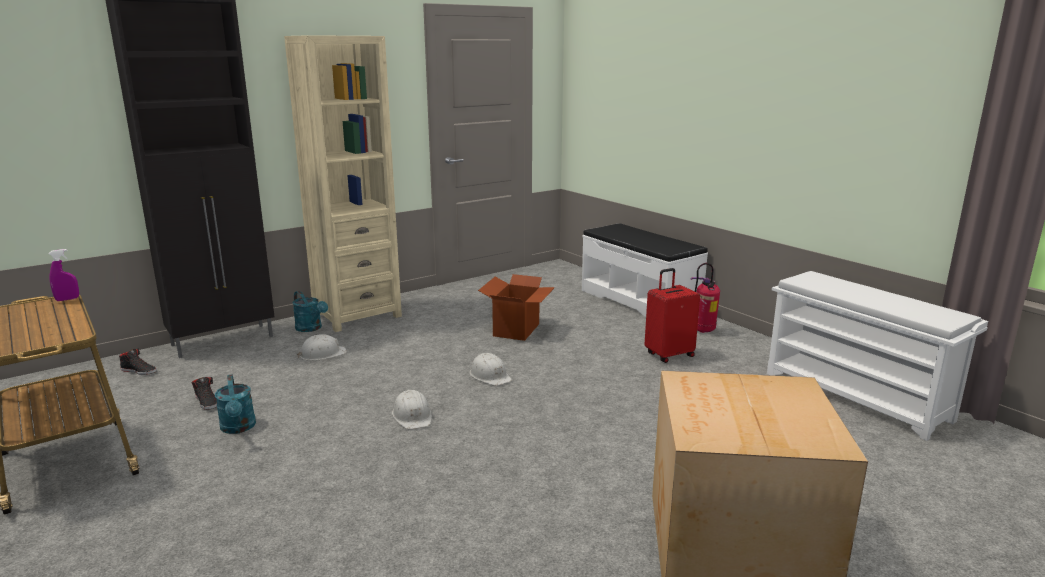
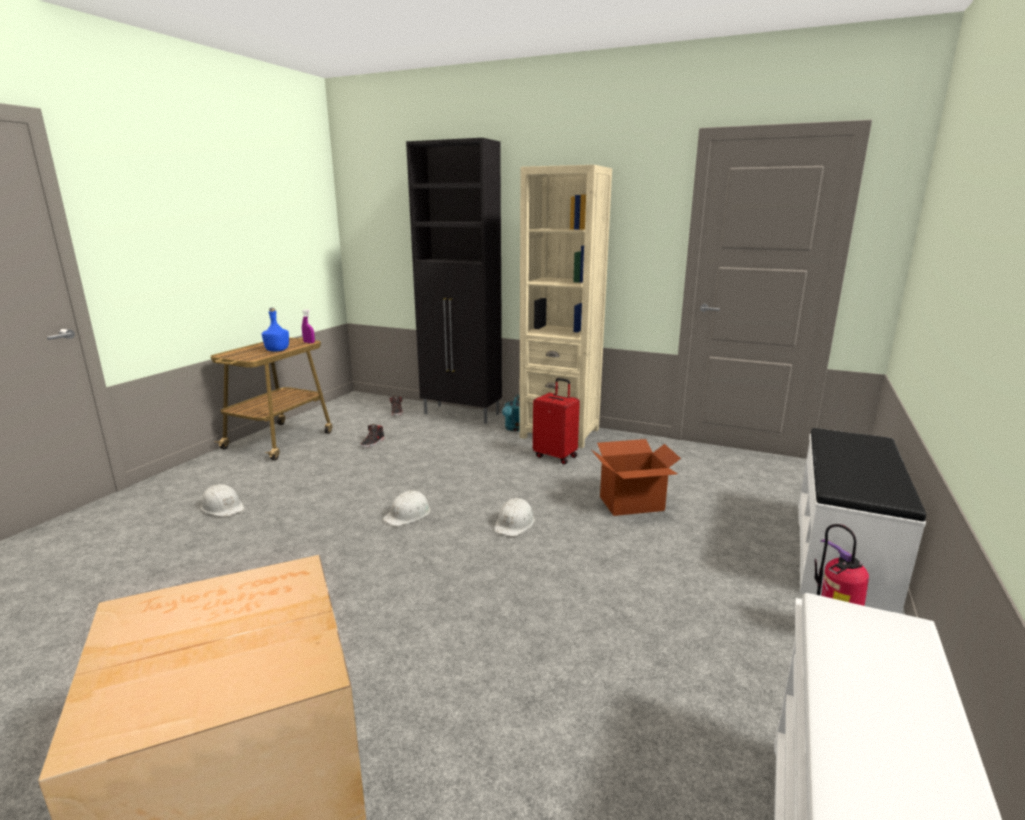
camera: 60 degrees right, 0 degrees up
(60, 319) = (277, 350): none -> blue bottle
(238, 428) = (345, 464): turquoise watering can -> none
(322, 354) = (477, 447): white hard hat -> white hard hat (222, 507)
(669, 355) = (708, 621): red suitcase -> red suitcase (556, 456)

